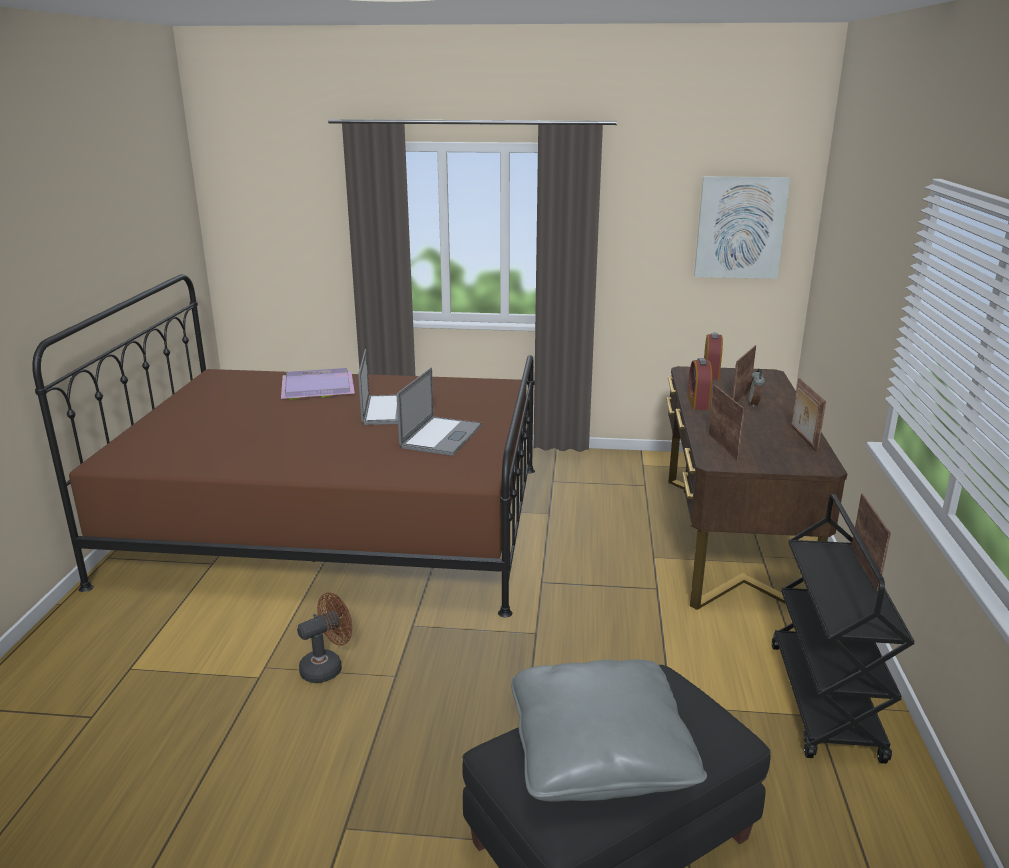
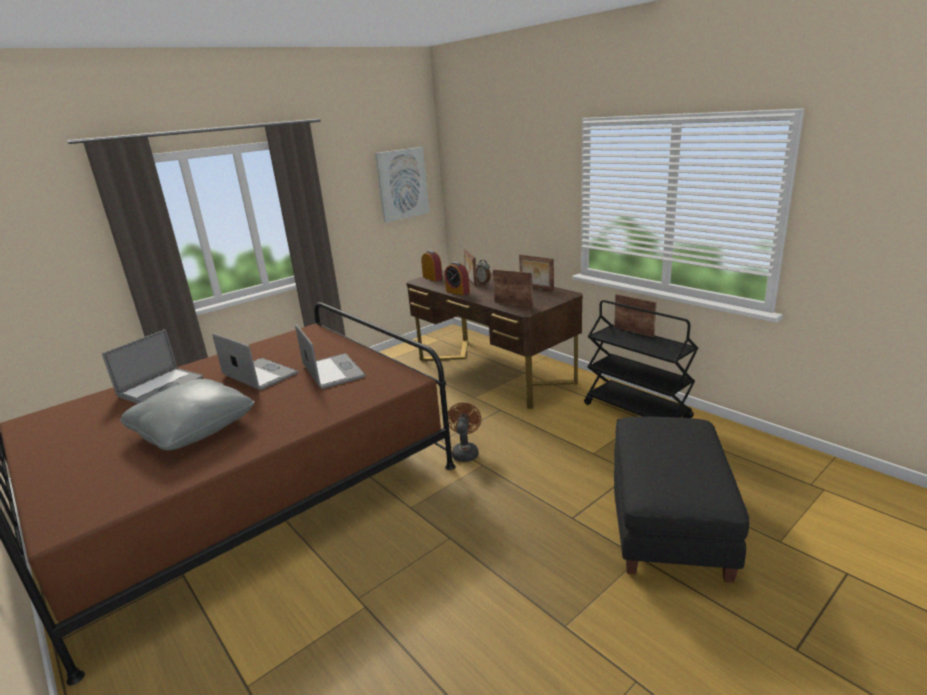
camera: 45 degrees left, 0 degrees up
(319, 386) = (161, 386): purple tray -> laptop
(327, 667) = (400, 565): brown fan -> brown fan (465, 452)
(600, 753) = (678, 463): grey pillow -> grey pillow (193, 429)

